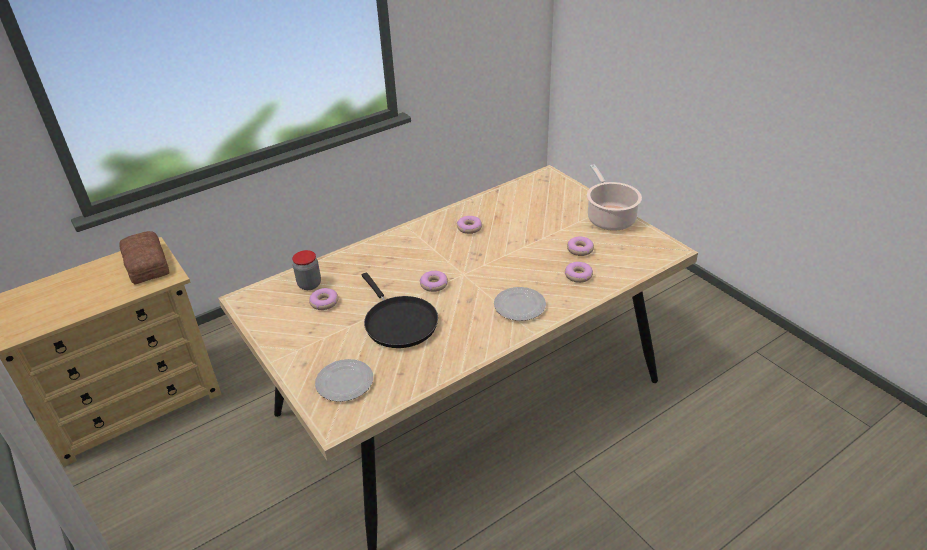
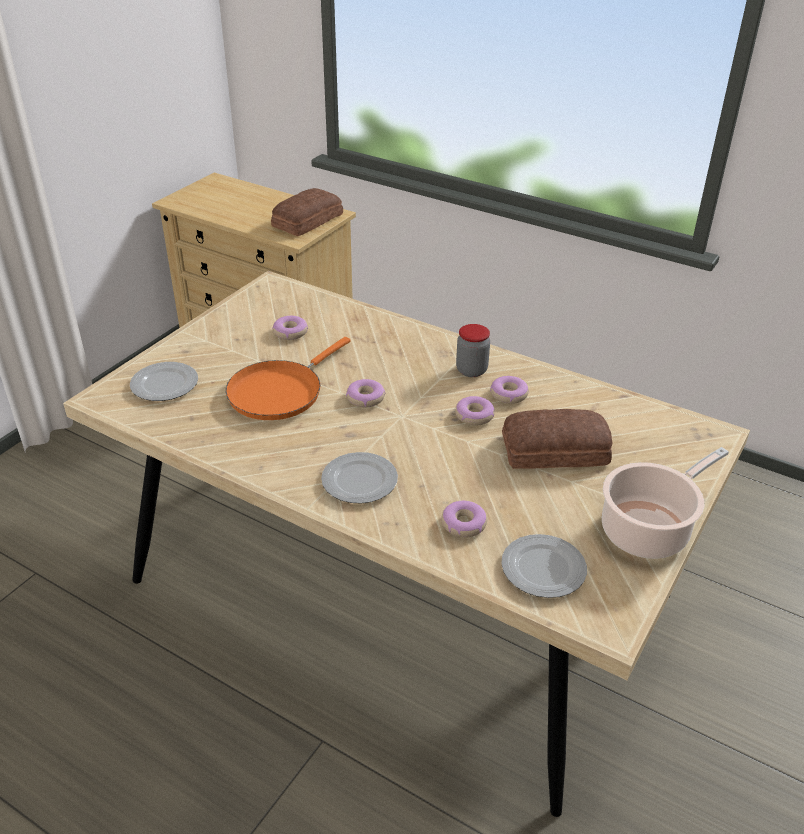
camera: 65 degrees right, 0 degrees up
(309, 284) = (316, 314): jar -> jar (471, 370)
(398, 322) = (279, 392): black frying pan -> orange frying pan
(533, 227) = (556, 451): none -> bread
(580, 249) = (532, 512): donut -> donut (474, 416)
(625, 259) = (542, 569): none -> plate

